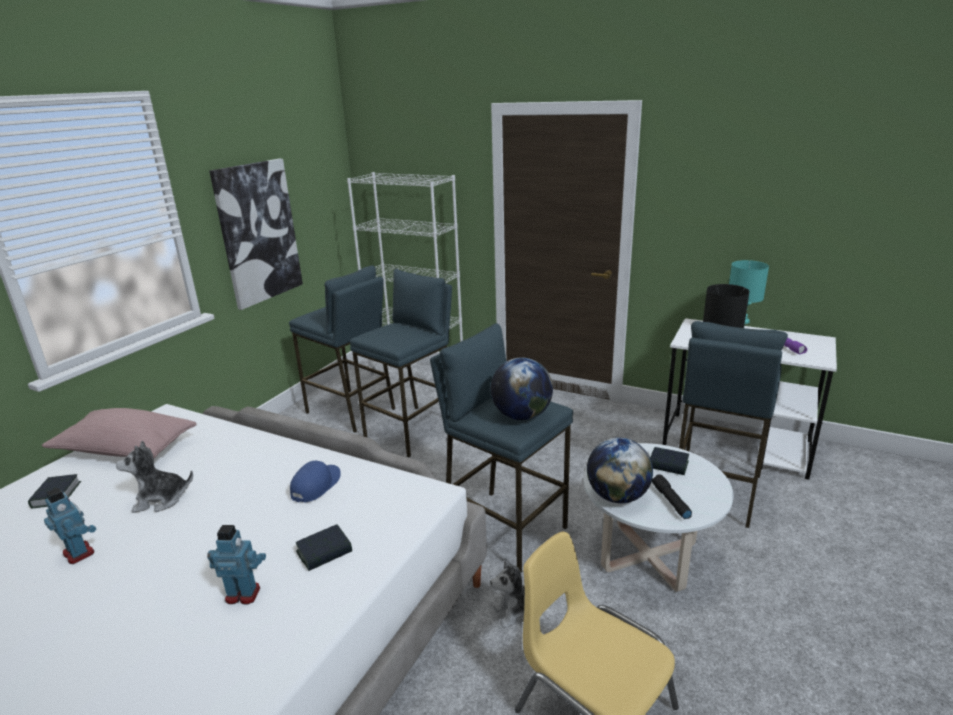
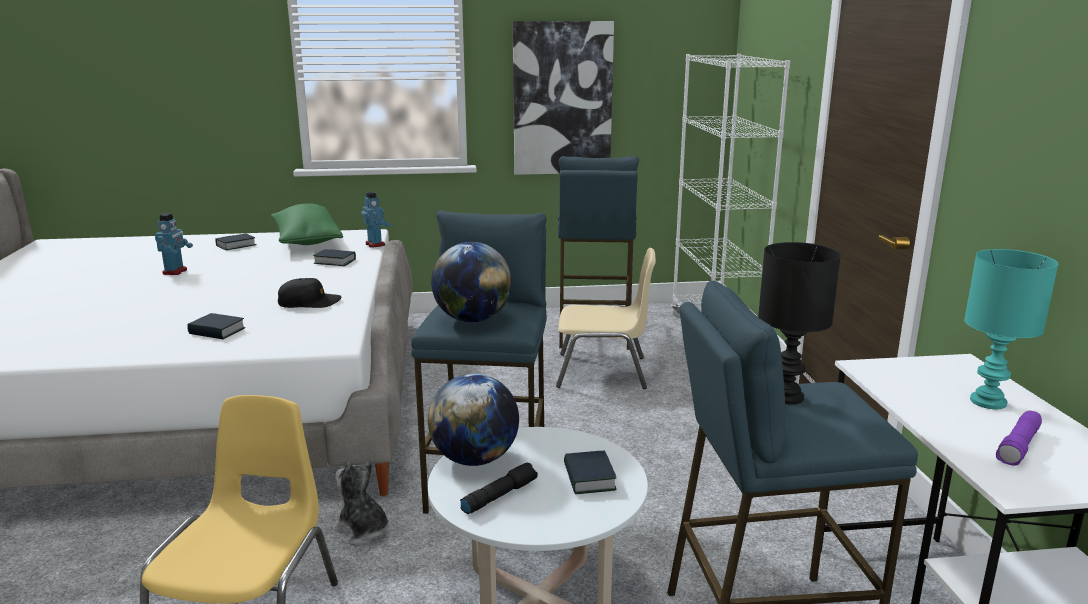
camera: 55 degrees right, 5 degrees down
(126, 450) = (307, 241): pink pillow -> green pillow
(160, 500) = (251, 269): plush toy -> none
(220, 449) = (335, 261): none -> book
(243, 594) = (152, 324): toy robot -> toy robot (376, 244)
(316, 485) = (309, 303): blue cap -> black cap
(413, 430) = (603, 372): blue stool -> beige chair

